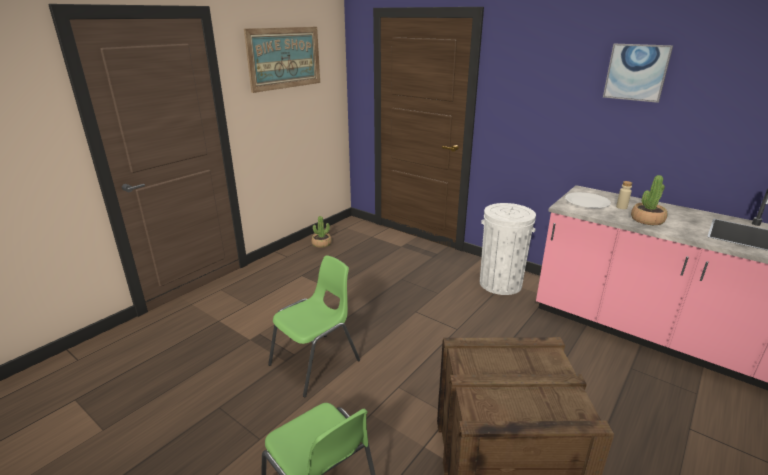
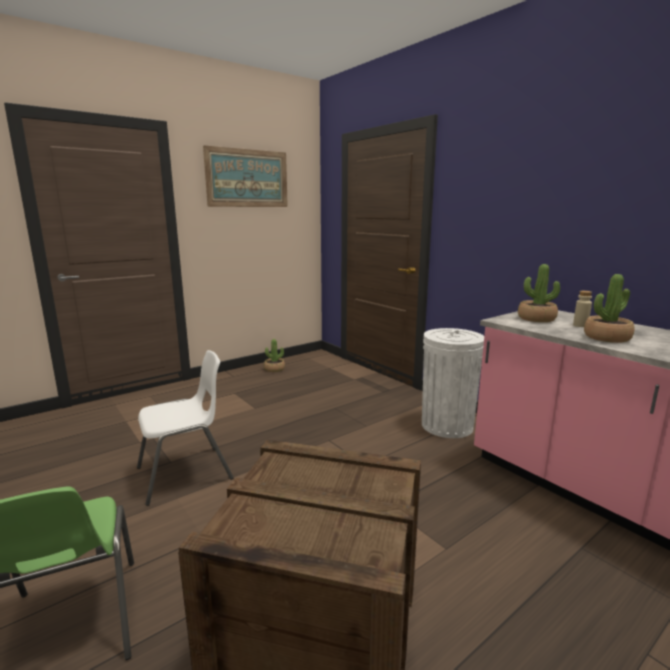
camera: 15 degrees right, 10 degrees down
(316, 363) = (186, 474): green chair -> white chair
(587, 202) = (536, 319): white plate -> potted plant
(636, 72) = (602, 160): picture -> none

